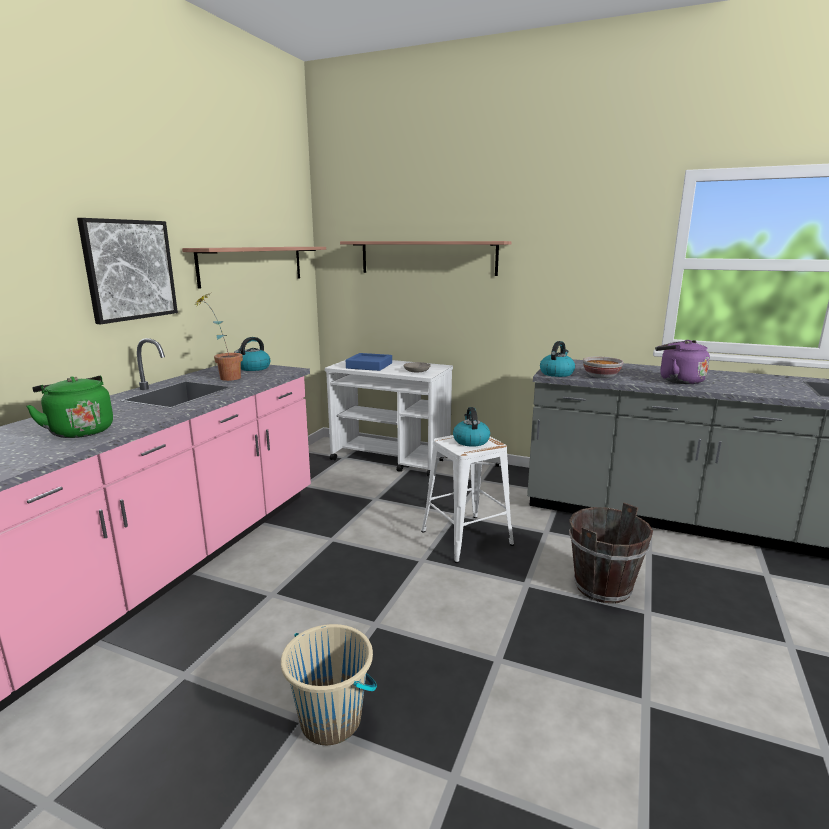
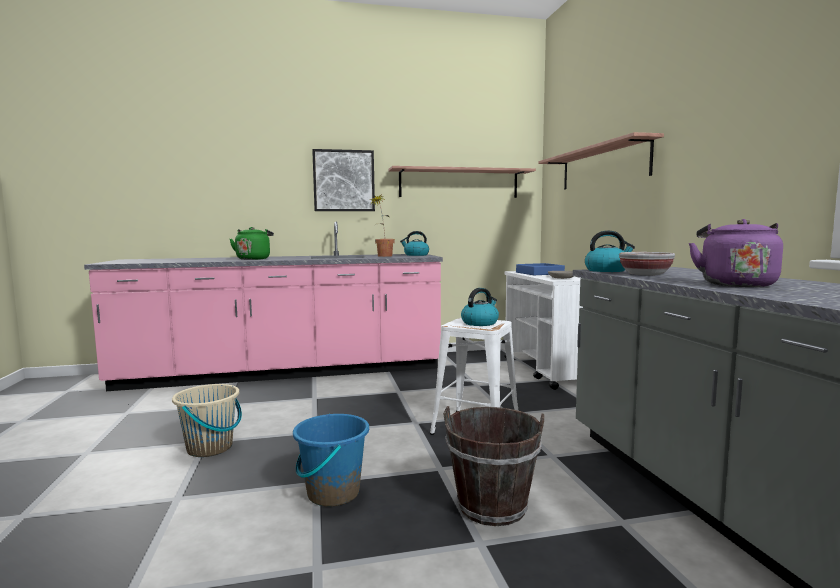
camera: 55 degrees right, 10 degrees down
(527, 655) = (333, 493): none -> blue bucket

